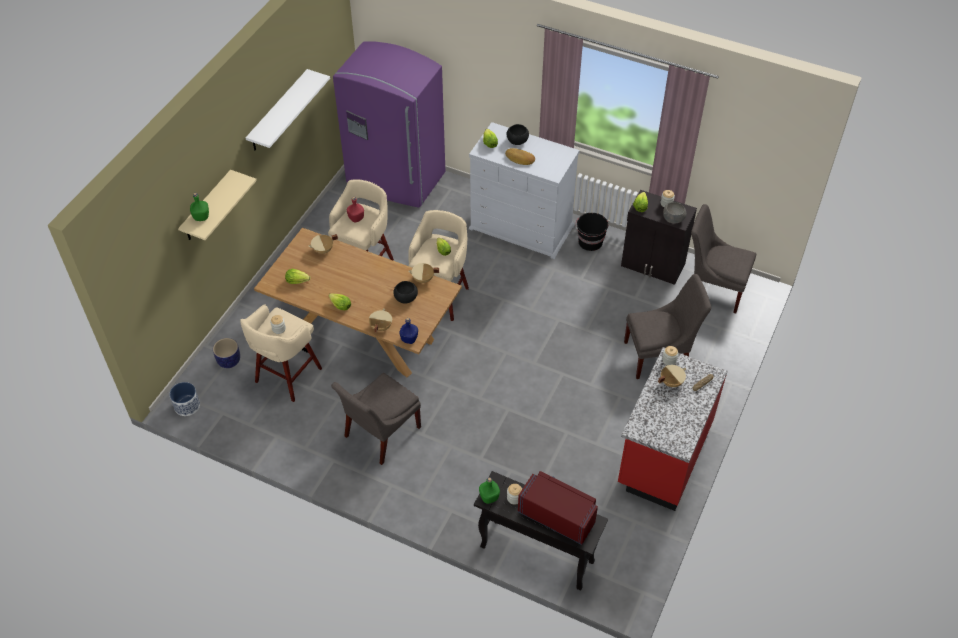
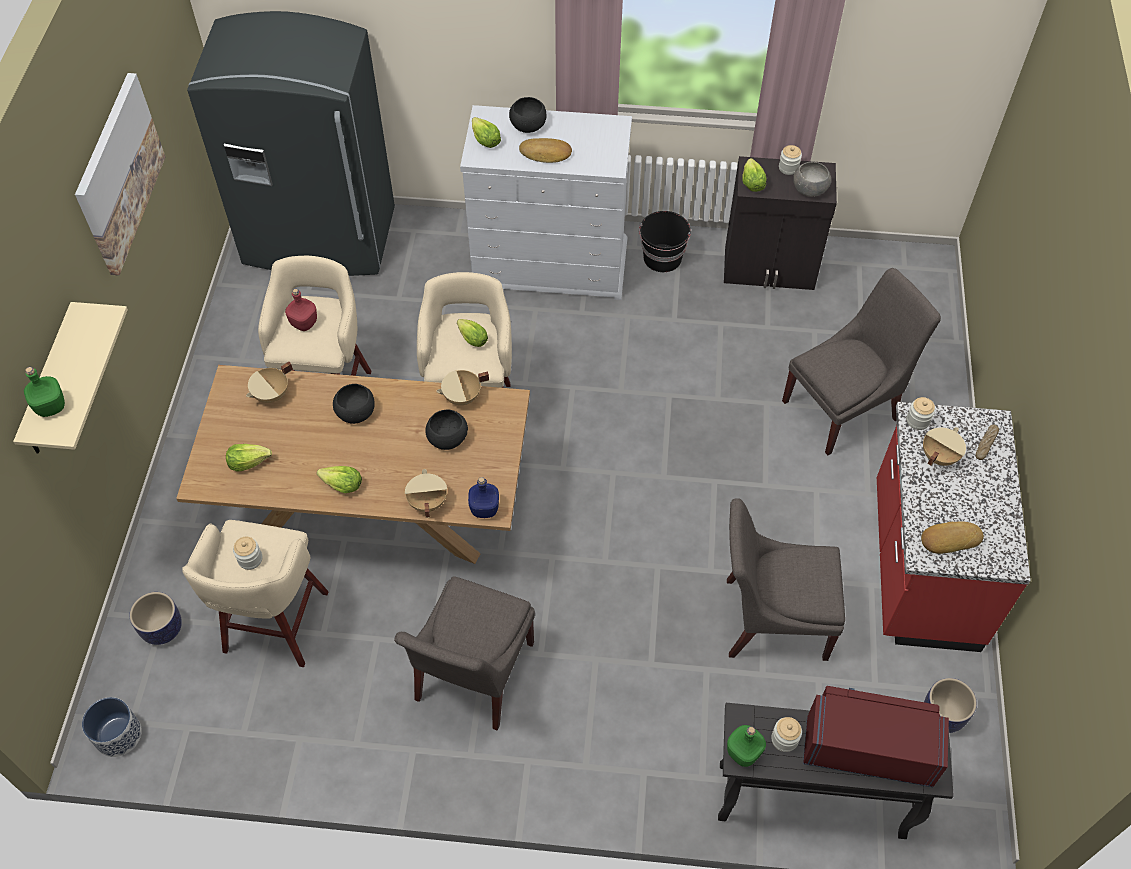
camera: 20 degrees left, 5 degrees up
(278, 111) = (119, 173): white shelf -> picture
(363, 271) = (356, 412): none -> black bowl
(395, 179) = (319, 239): purple fridge -> grey fridge
(635, 536) = (943, 715): none -> planter
(654, 425) = (949, 539): none -> bread
(713, 288) = (870, 279): grey chair -> grey chair (770, 618)

